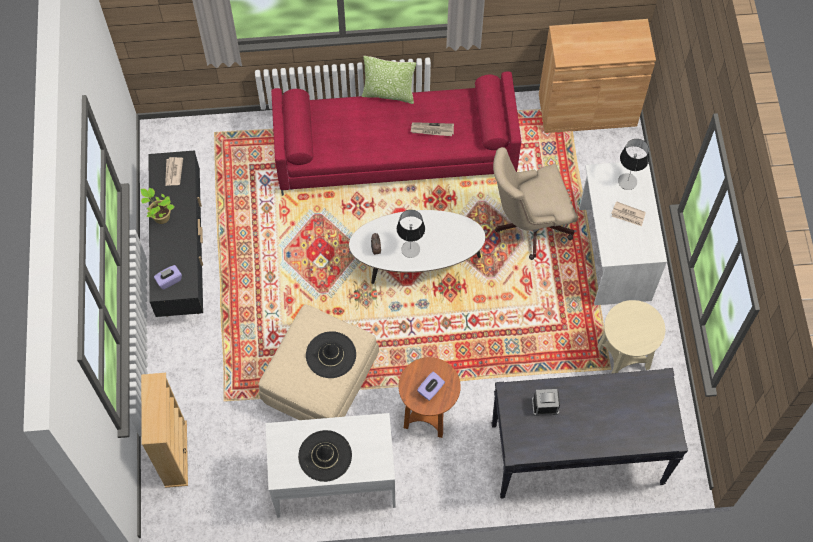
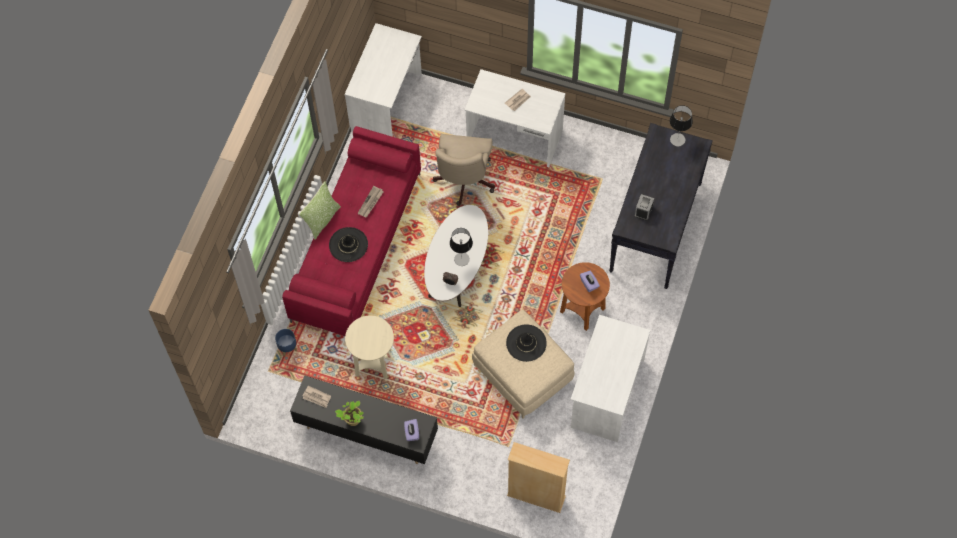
camera: 65 degrees left, 0 degrees up
(248, 139) = (287, 347): none -> blue planter
(325, 456) = (613, 368): black hat -> black hat (348, 245)
(587, 110) = (387, 102): brown cabinet -> white desk
(623, 358) = (597, 167): beige side table -> beige side table (373, 362)
(627, 181) = (491, 89): table lamp -> table lamp (677, 139)

